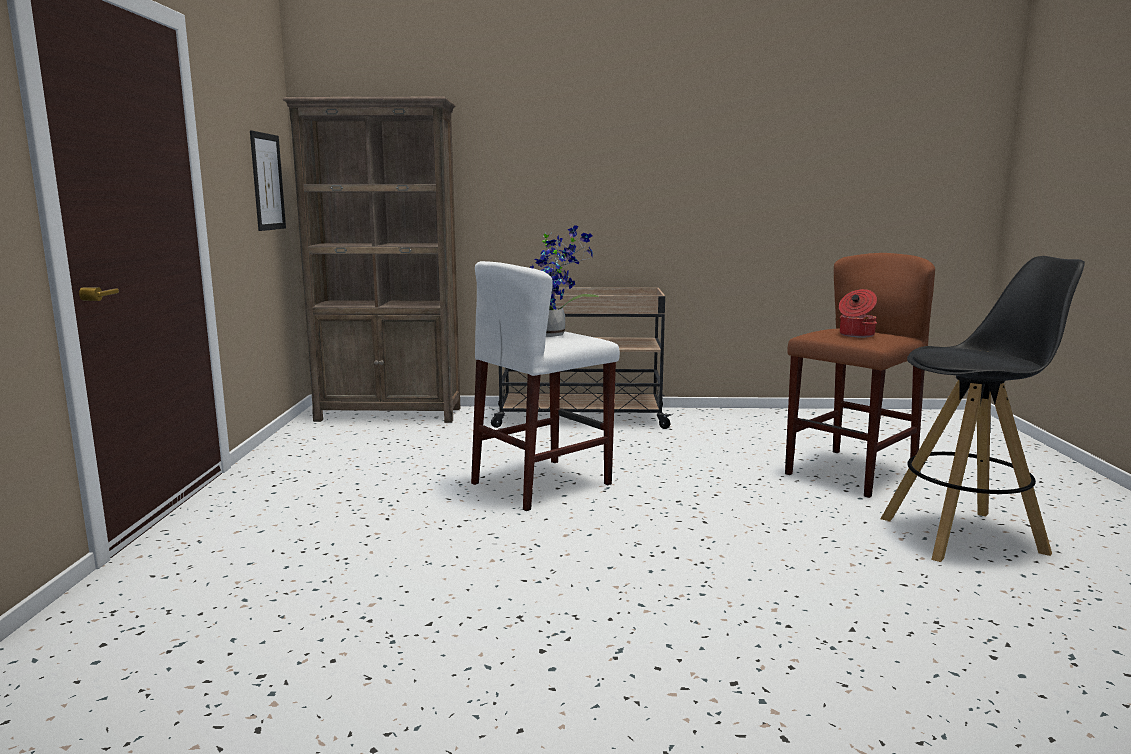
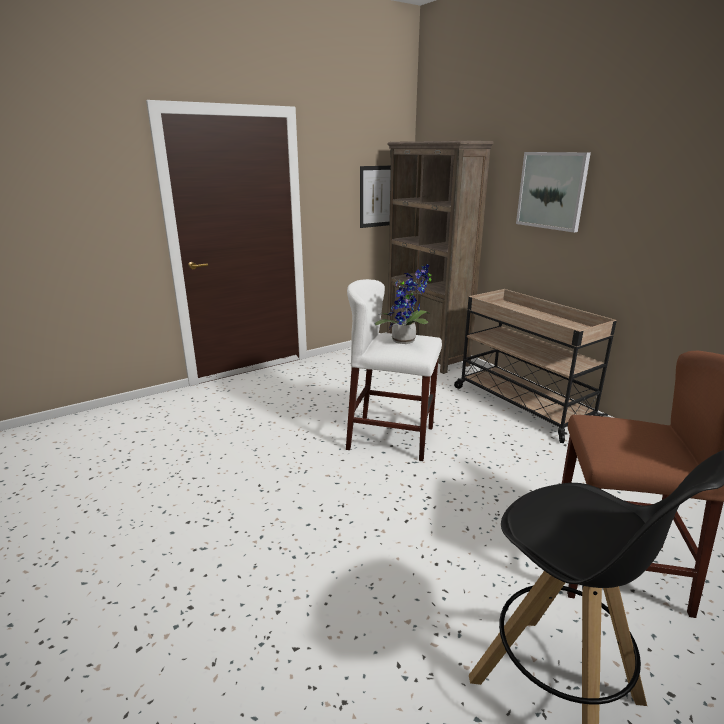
camera: 55 degrees right, 10 degrees up
(547, 161) = (552, 190): none -> picture
(855, 335) = (620, 439): cooking pot -> none

